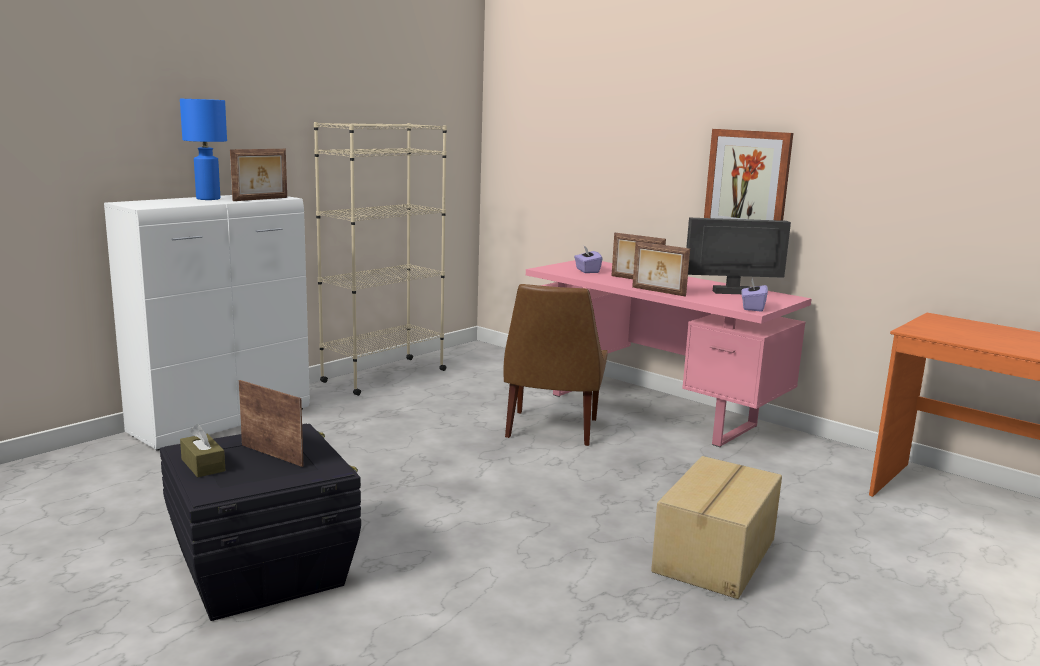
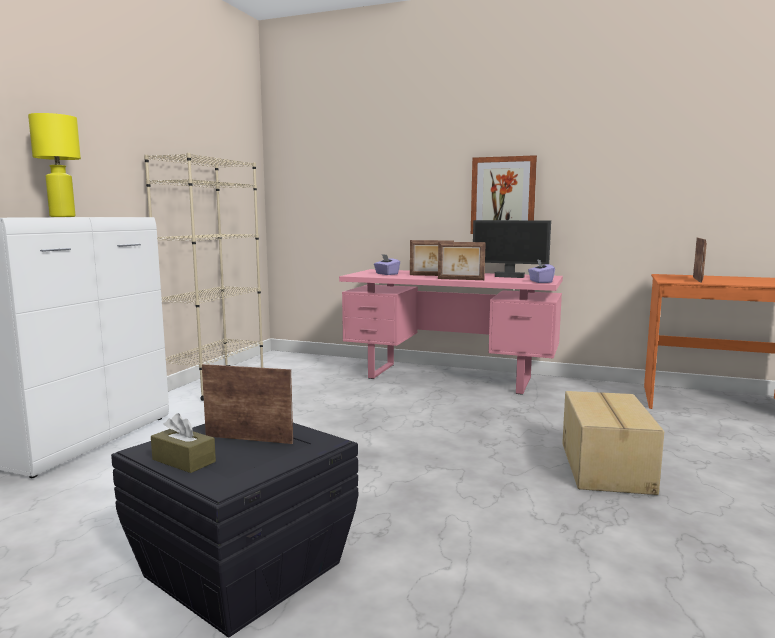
camera: 20 degrees left, 5 degrees down
(208, 199) = (63, 217): blue table lamp -> yellow table lamp
(261, 199) = (117, 216): picture frame -> picture frame (698, 279)
(551, 430) = (392, 402): brown chair -> none
(732, 293) = (509, 276): monitor -> monitor turned 135 degrees counterclockwise

